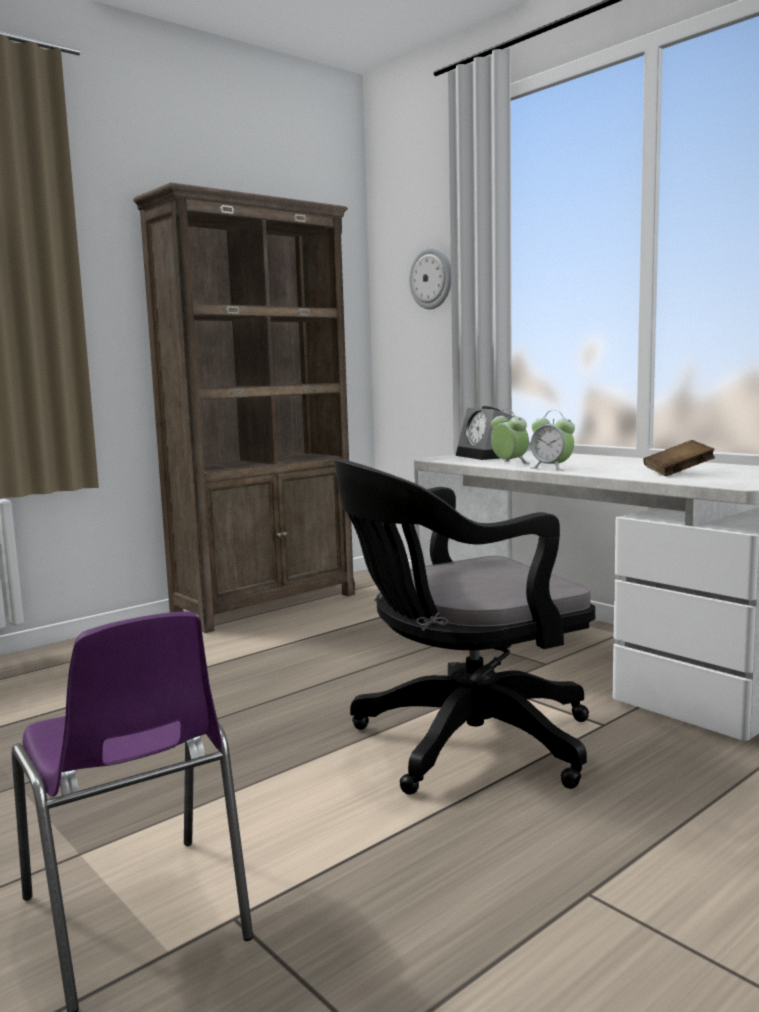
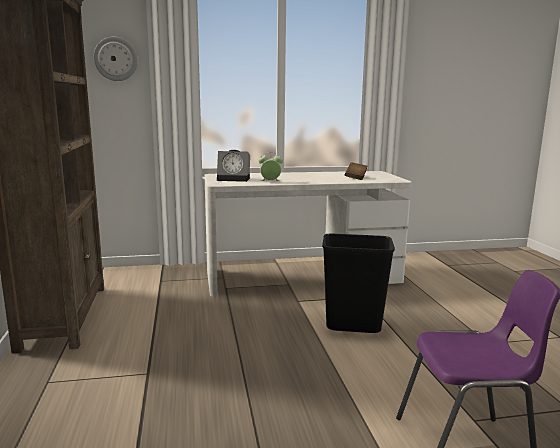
camera: 60 degrees left, 5 degrees up
(462, 744) = (352, 326): black office chair -> black trash can
(552, 468) = (304, 182): alarm clock -> none

